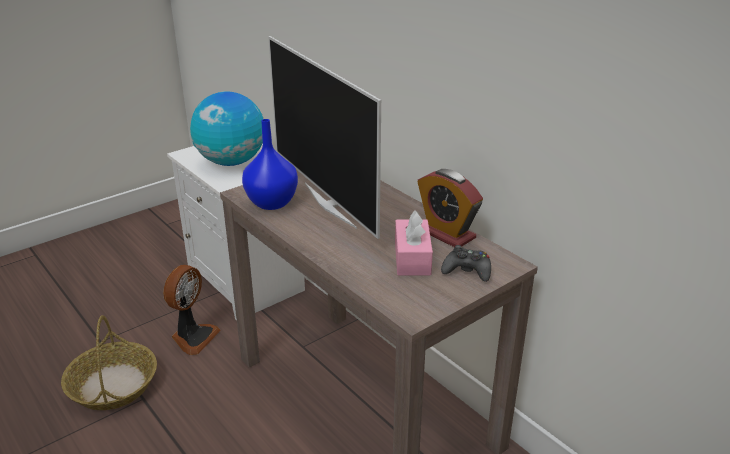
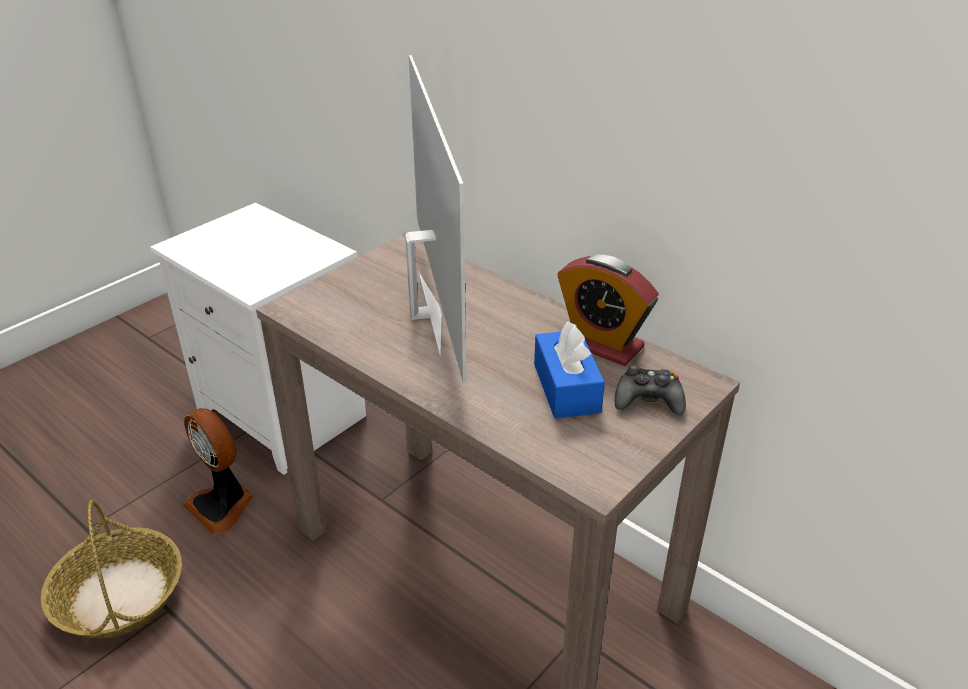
camera: 10 degrees left, 5 degrees up
(193, 337) = (222, 505): fan -> fan turned 120 degrees clockwise
(231, 162) = (250, 252): globe -> none
(273, 203) = (340, 319): blue vase -> none
(331, 204) = (425, 313): television -> television turned 150 degrees counterclockwise
(412, 258) = (566, 388): pink tissue box -> blue tissue box

